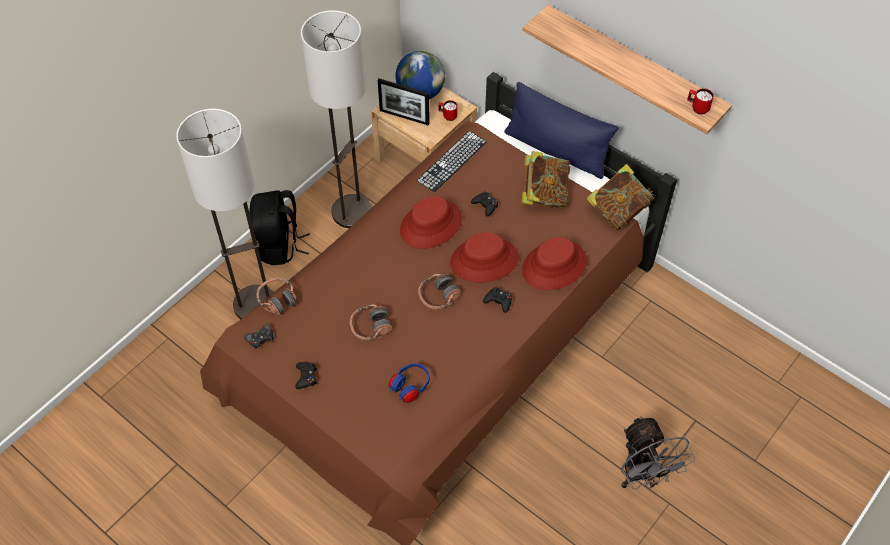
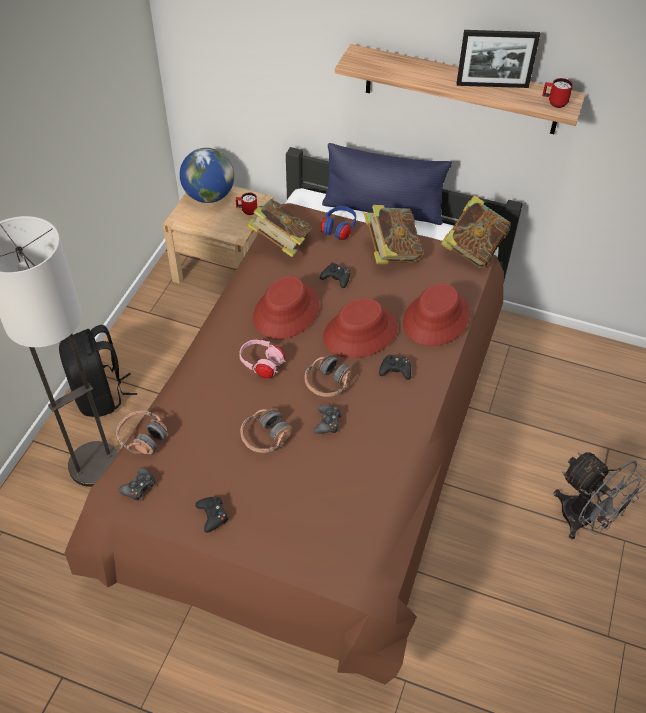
camera: 20 degrees left, 5 degrees down
(351, 211) = (168, 339): floor lamp -> none
(392, 266) = (262, 365): none -> pink headphones
(404, 117) = (201, 222): picture frame -> picture frame (492, 85)
(410, 387) = (339, 490): blue headphones -> blue headphones (339, 230)
(424, 330) = (328, 422): none -> black game controller
(452, 161) = (280, 244): keyboard -> book

